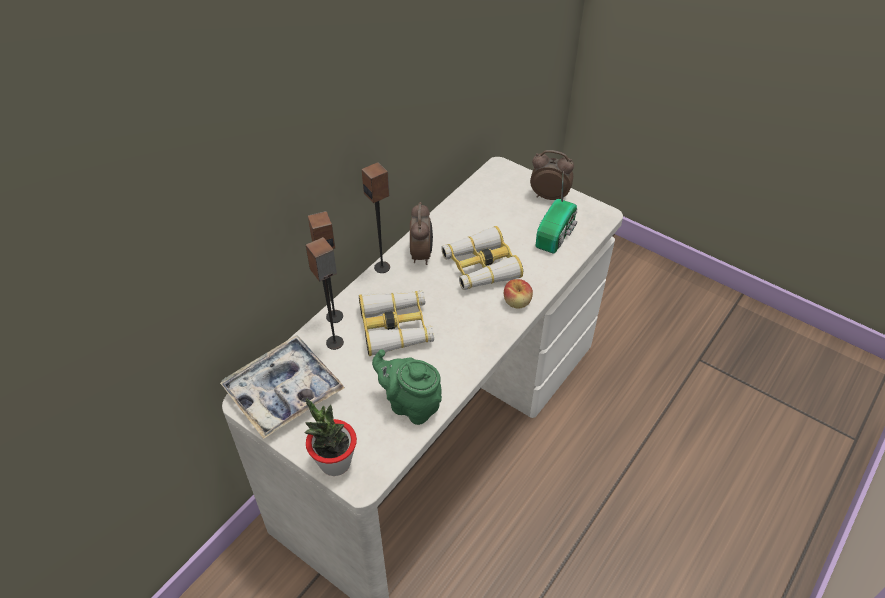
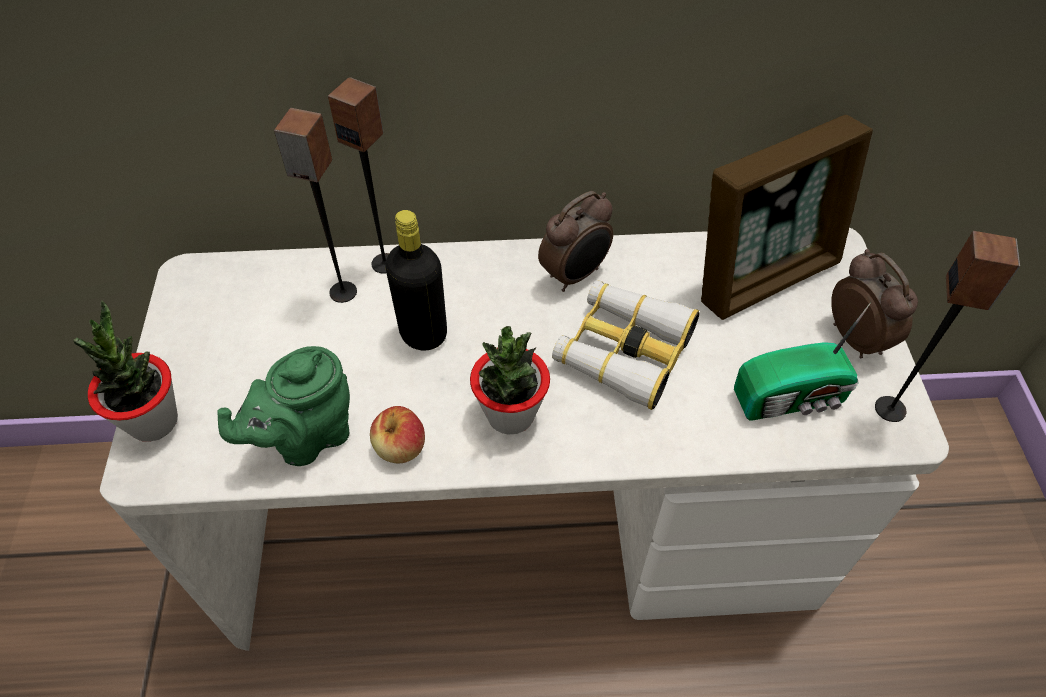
camera: 50 degrees right, 5 degrees up
(283, 392) = (226, 298): tray -> none
(382, 267) = (511, 252): speaker -> speaker (891, 409)
(396, 327) = (423, 334): binoculars -> black bottle
(411, 405) = (306, 437): green teapot -> green teapot turned 120 degrees counterclockwise
(474, 325) = (510, 415): none -> potted plant
(490, 198) = (764, 275): none -> picture frame
(517, 302) = (604, 437): apple -> apple (400, 447)

